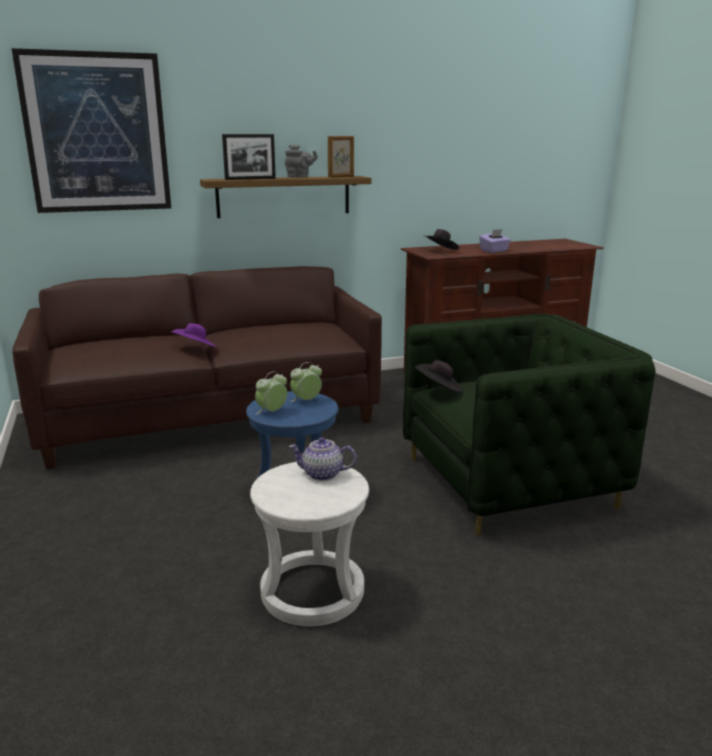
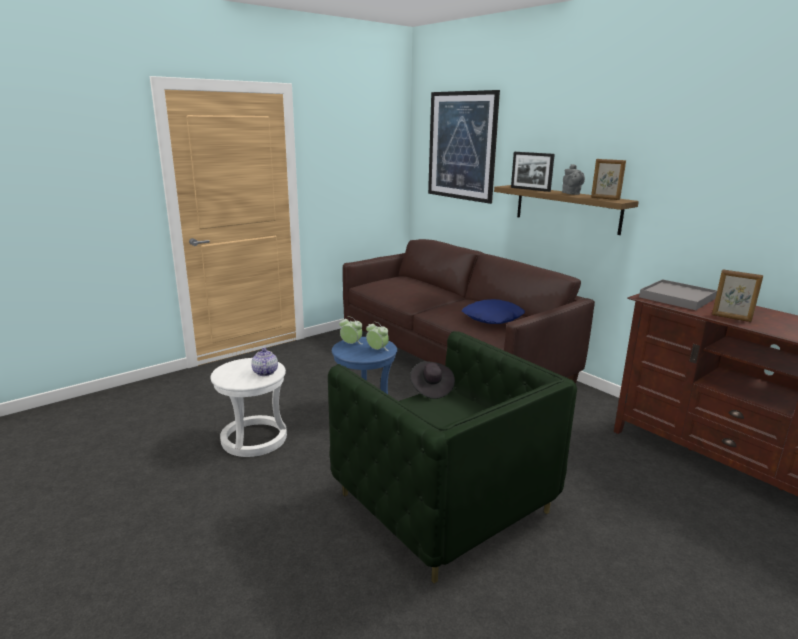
camera: 70 degrees right, 0 degrees up
(196, 348) = (430, 301): purple hat -> none
(298, 332) = (493, 318): none -> blue pillow
(440, 251) = (677, 298): black hat -> grey tray
(494, 251) = (731, 318): purple tissue box -> picture frame

